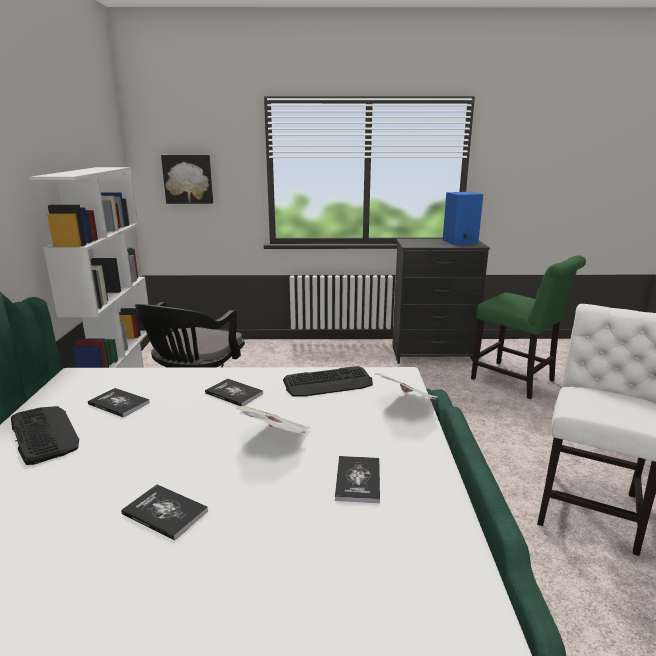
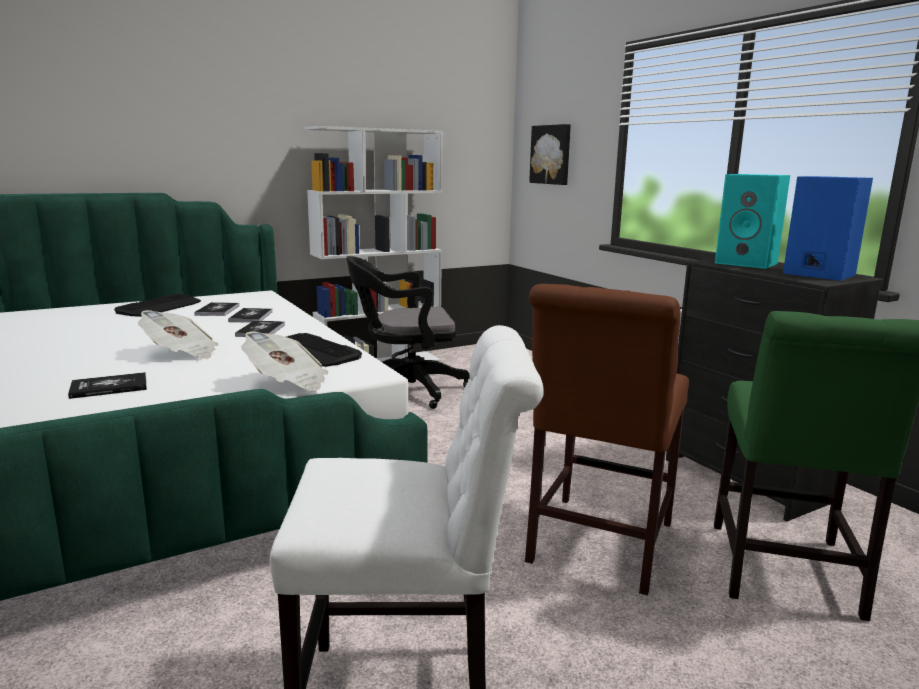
camera: 60 degrees right, 5 degrees down
(165, 512) = (55, 348): book -> book (251, 316)
(420, 242) = (748, 263): none -> turquoise speaker
(474, 412) = (597, 546): none -> brown chair

